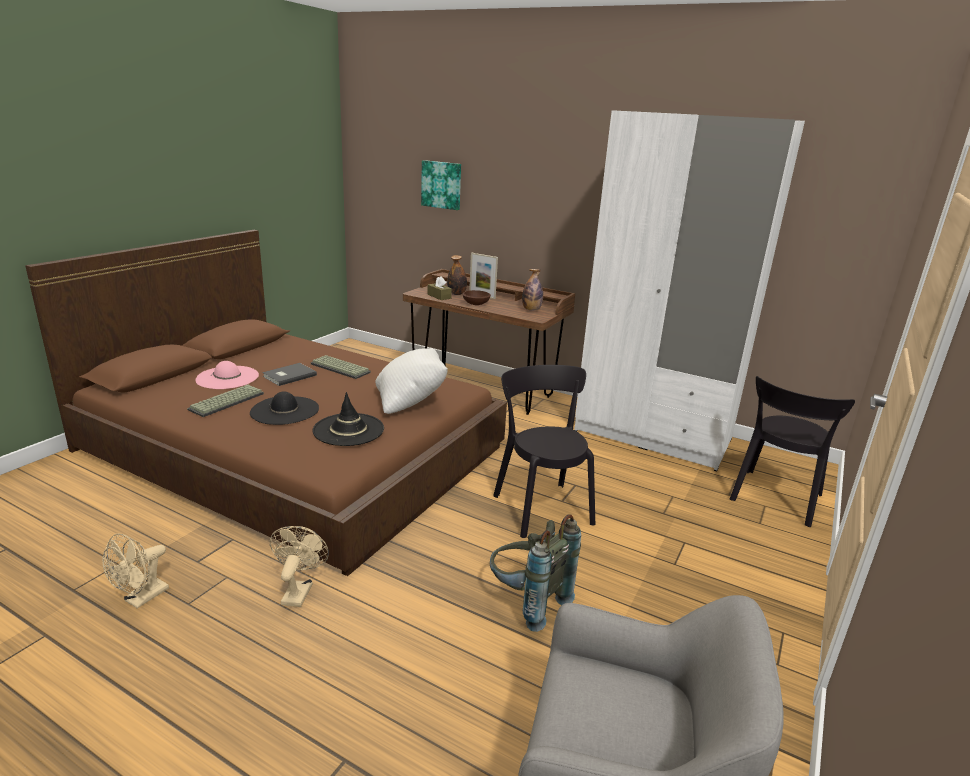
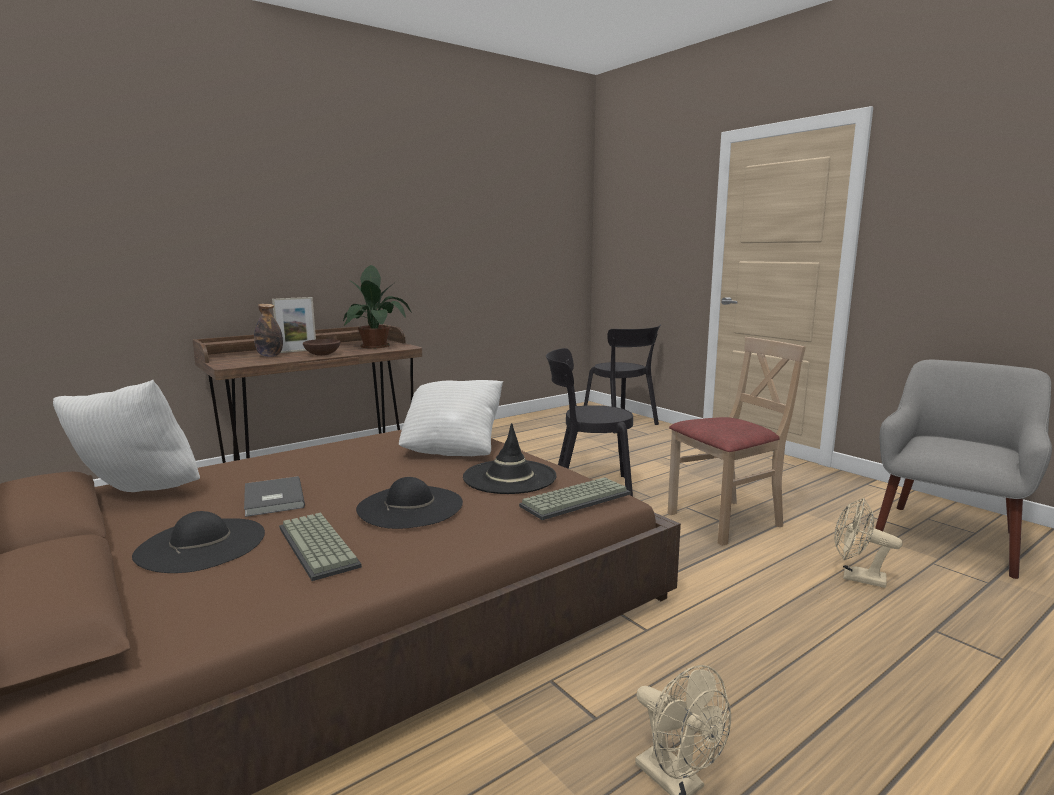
camera: 65 degrees left, 10 degrees down
(227, 377) = (201, 544): pink hat -> black hat
(284, 348) = (137, 496): none -> white pillow
(298, 590) = (686, 633): beige fan -> beige fan (856, 577)
(341, 368) = (294, 468): keyboard -> keyboard (575, 499)
(439, 296) = (265, 360): brown tissue box -> none
(442, 185) = (165, 221): picture -> none
(526, 602) = (725, 521): grey backpack -> beige chair
(531, 309) = (376, 345): bottle -> potted plant
(653, 435) = (501, 430): white wardrobe -> none

